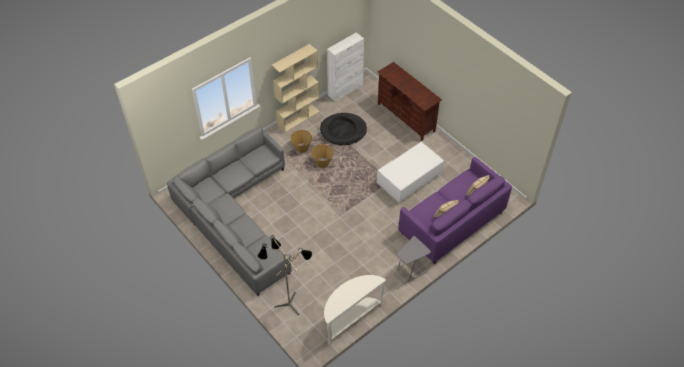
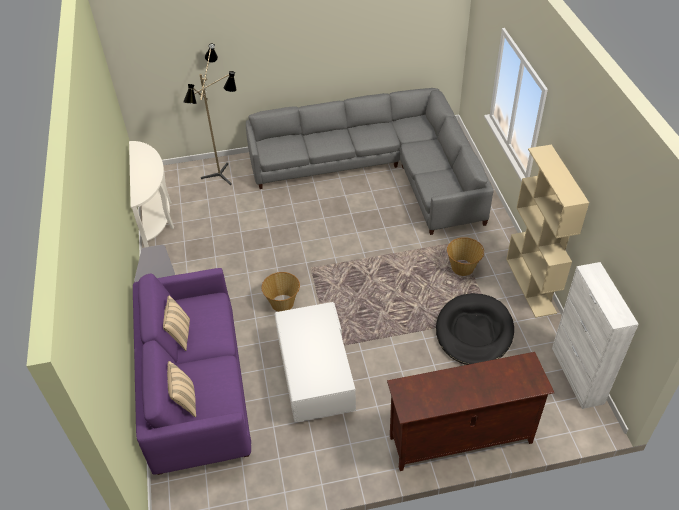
camera: 120 degrees right, 5 degrees down
(322, 162) = (419, 281): basket -> basket (283, 303)

